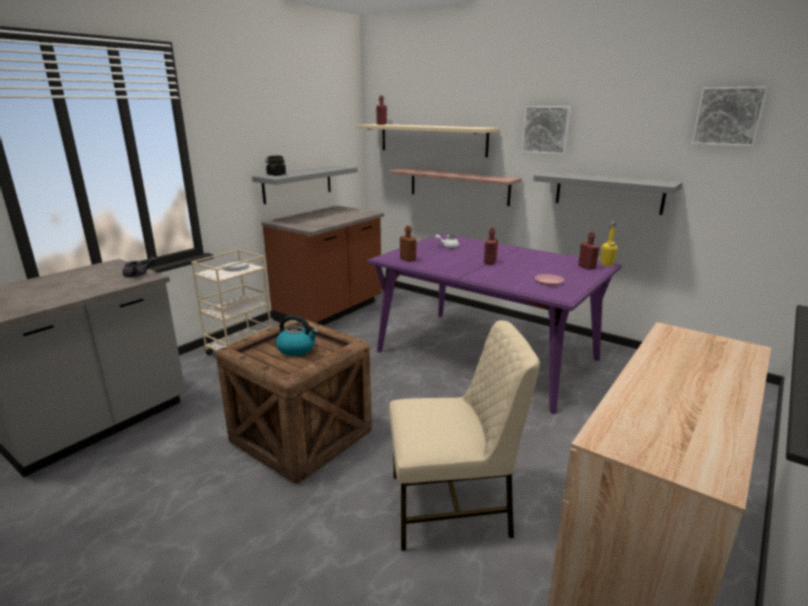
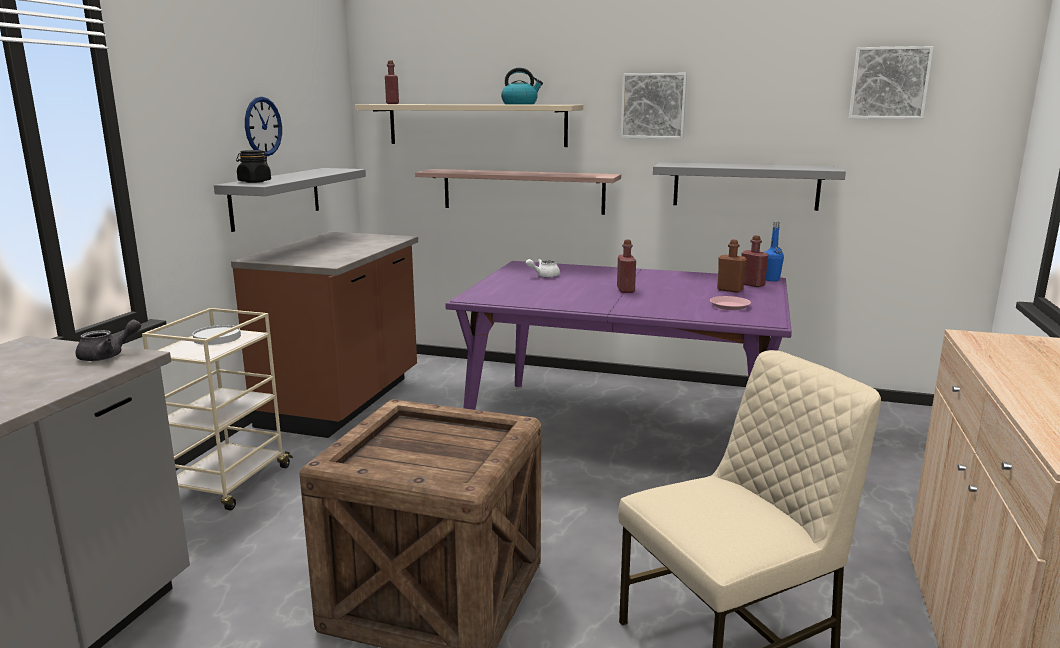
camera: 20 degrees left, 5 degrees down
(289, 140) = (263, 126): none -> wall clock
(297, 349) = (433, 446): kettle -> kettle (520, 104)
(408, 259) = (508, 297): brown bottle -> brown bottle (730, 290)
(606, 264) = (771, 279): yellow bottle -> blue bottle

